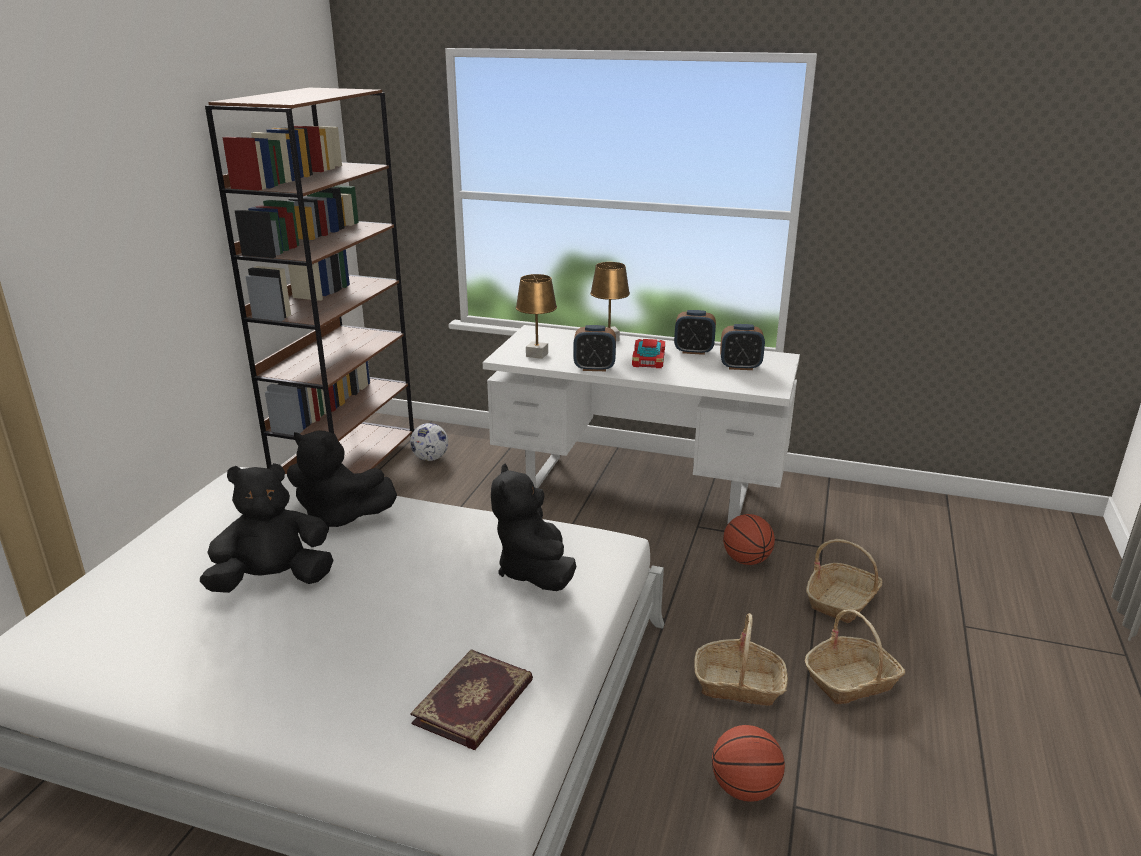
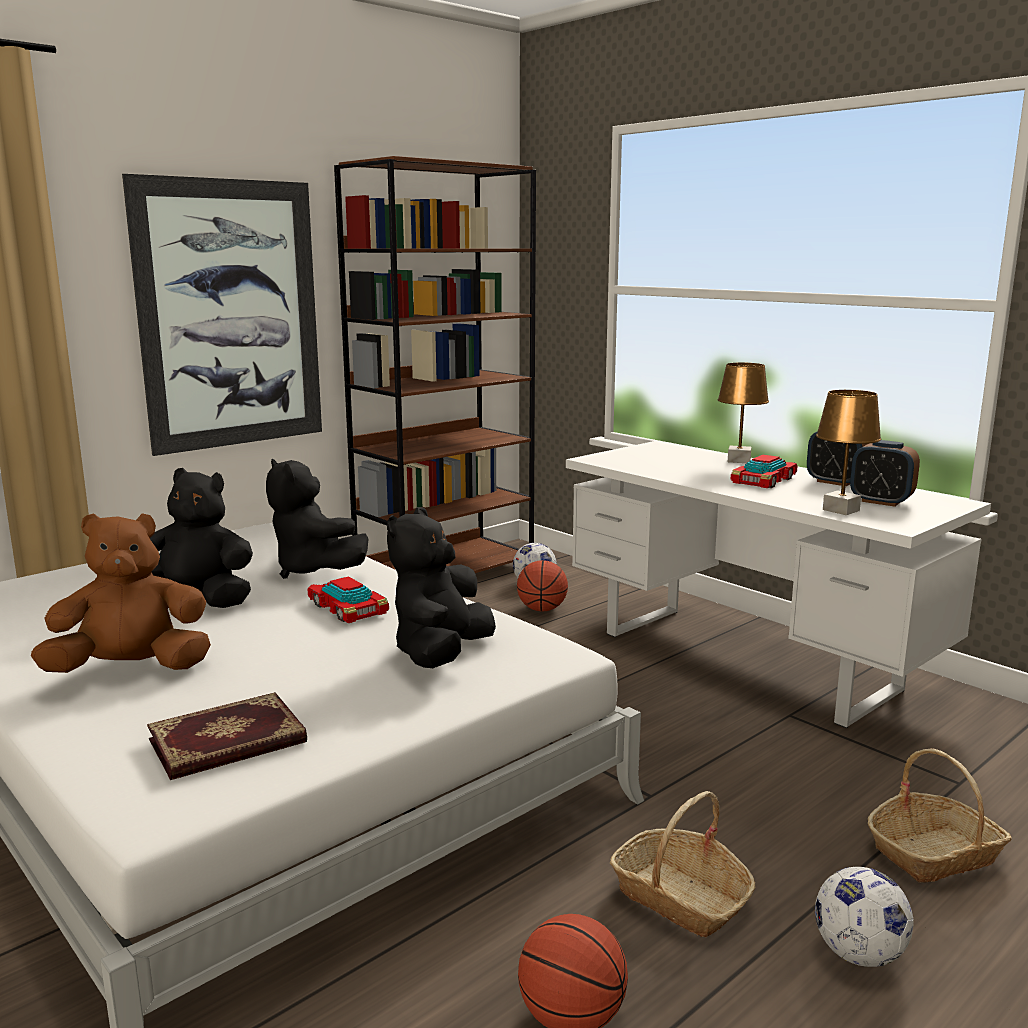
camera: 30 degrees right, 10 degrees down
(143, 279) = (231, 315): none -> picture
(313, 667) = (132, 669): none -> brown plush toy
(414, 548) = (348, 608): none -> toy car
(536, 355) = (633, 461): brown table lamp -> brown table lamp (840, 510)
(594, 368) = (684, 478): alarm clock -> none
(746, 560) = (825, 767): basketball -> basketball (542, 609)
(851, 681) = (859, 954): basket -> football

